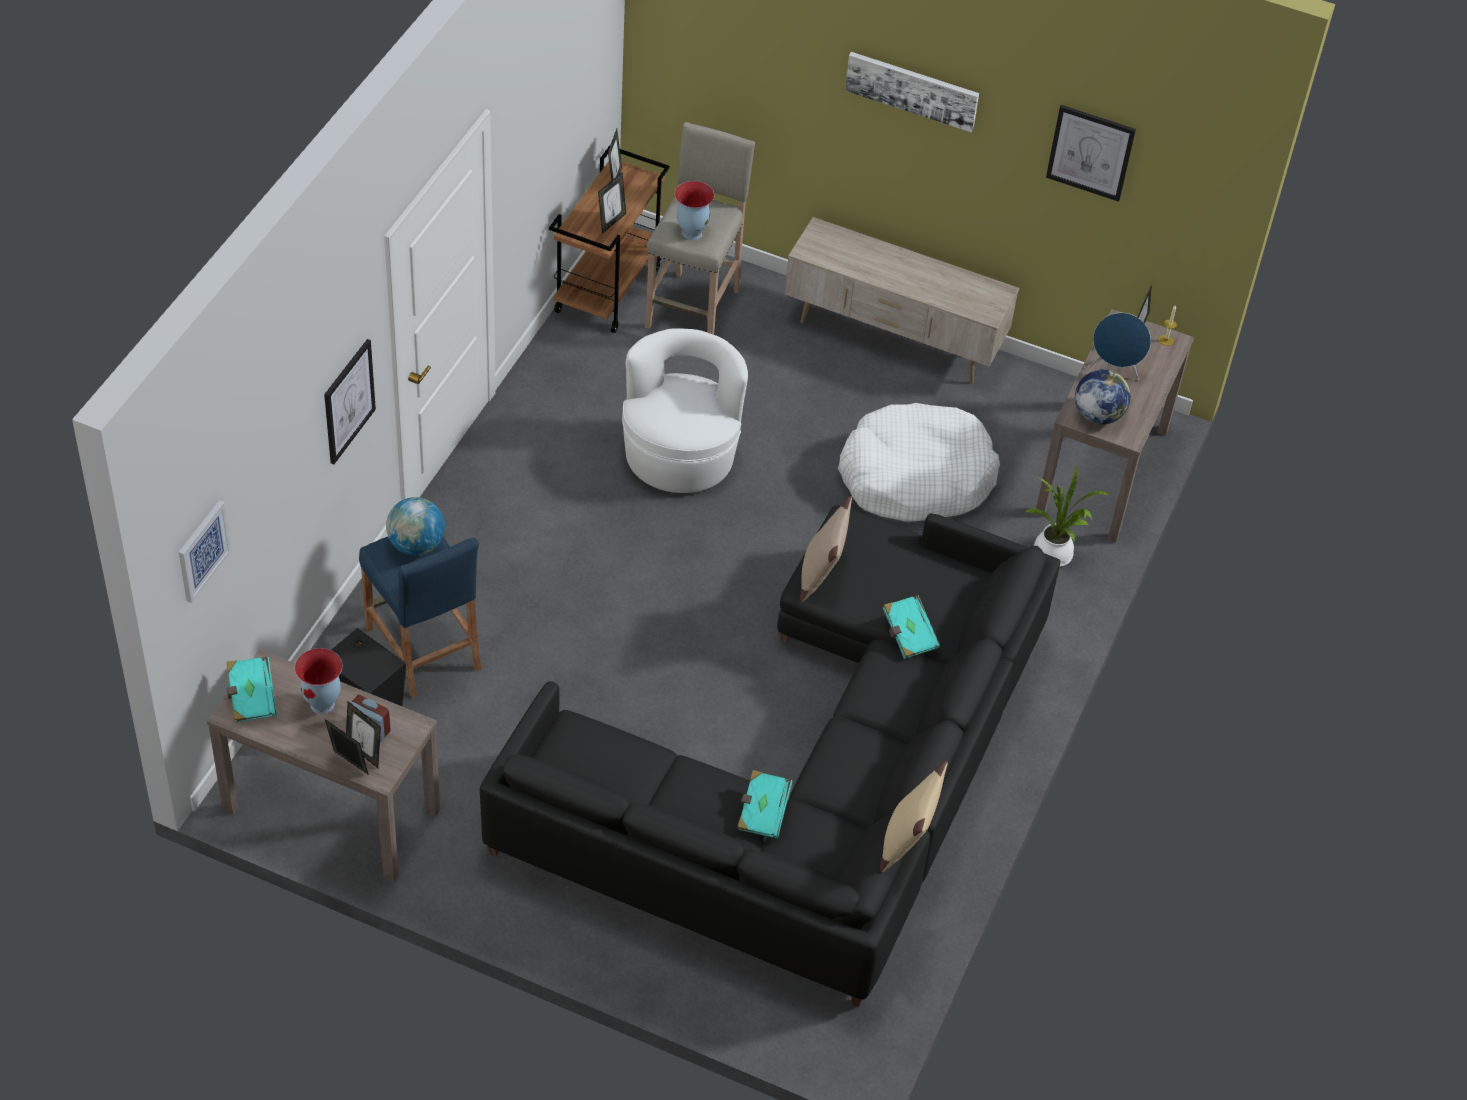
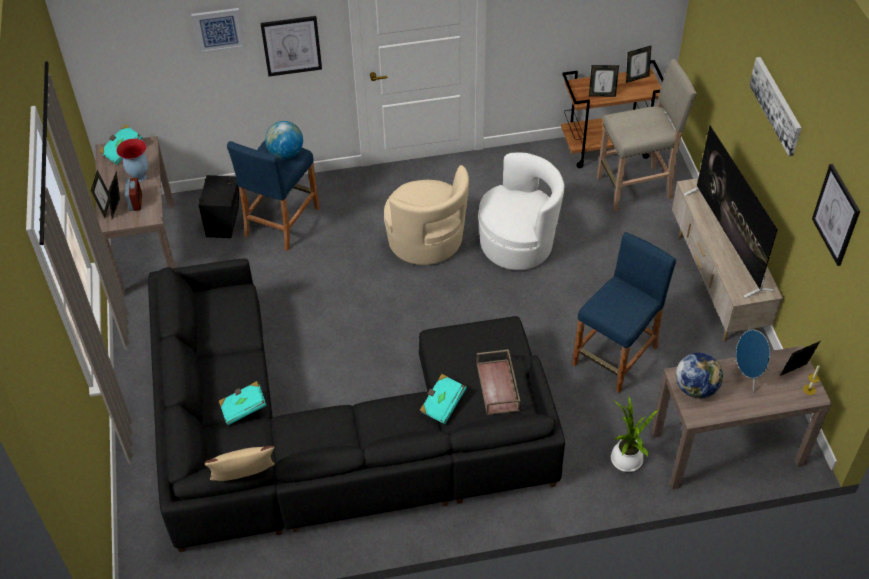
camera: 60 degrees right, 0 degrees up
(202, 550) = (111, 42): picture -> picture (218, 29)
(597, 532) = (426, 242): none -> beige armchair
(691, 232) = (630, 126): vase -> none
(821, 574) = (453, 338): beige pillow -> none
(909, 275) = (727, 241): none -> television
(915, 477) = (616, 356): white dog bed -> blue stool
(927, 576) = (498, 387): none -> brown tray

